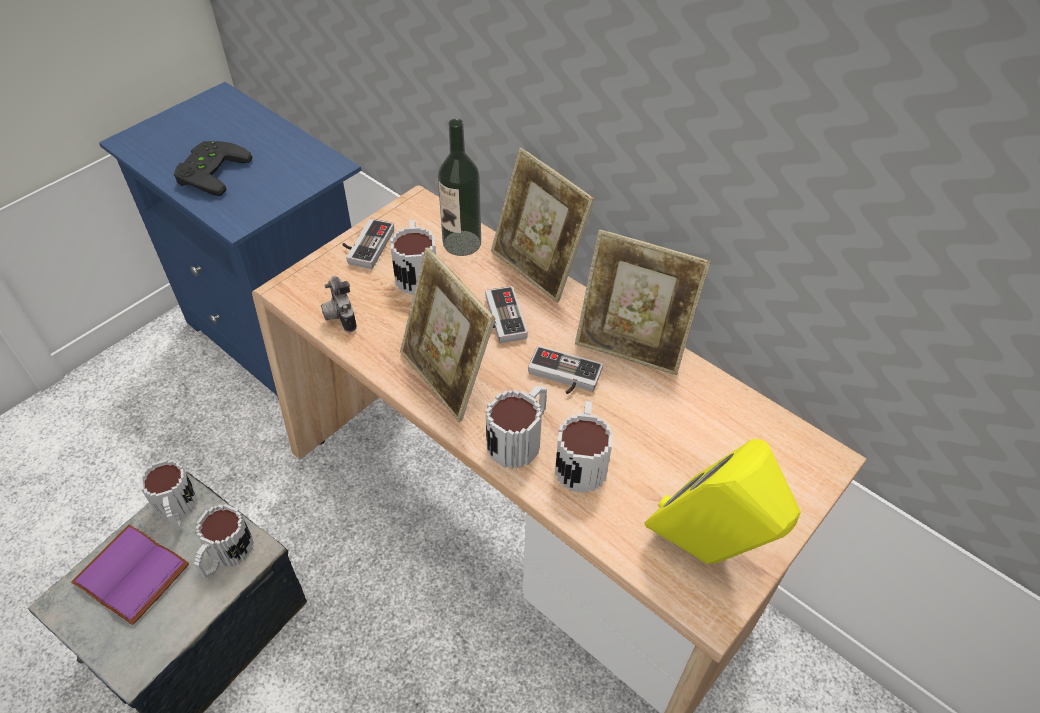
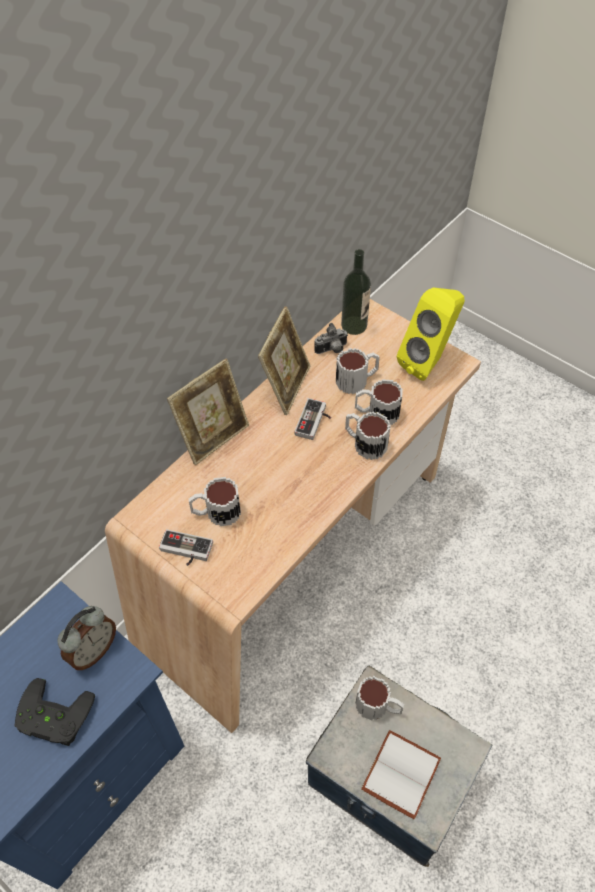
camera: 90 degrees left, 5 degrees up
(135, 573) = (399, 772): purple book -> white book
(177, 510) = (343, 755): mug -> mug (357, 380)
(272, 193) = (93, 650): none -> alarm clock
(339, 316) = (263, 558): camera -> camera (332, 350)
(447, 377) = (319, 484): picture frame -> none
(462, 243) = (185, 485): bottle -> bottle (354, 325)
(499, 318) = (264, 458): game controller -> none

